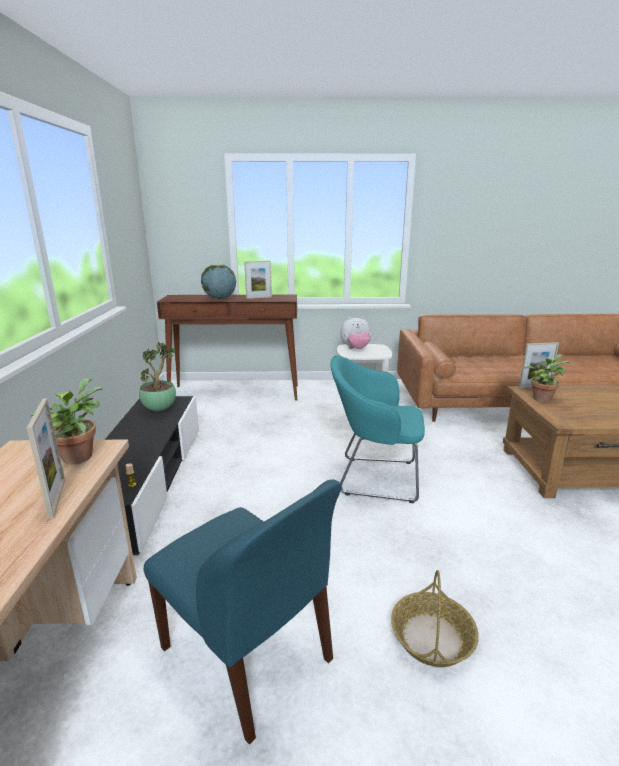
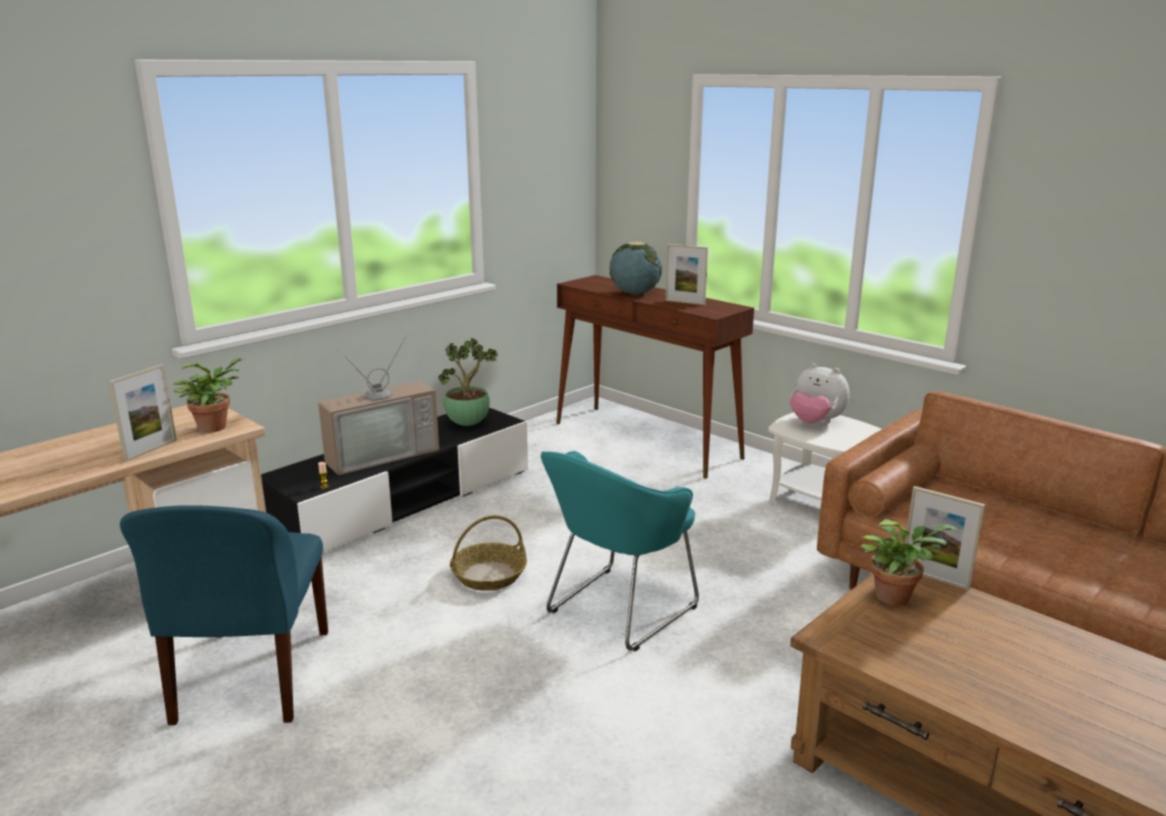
camera: 45 degrees right, 0 degrees up
(132, 447) = (380, 453): none -> television
(374, 477) = (616, 611): turquoise armchair -> turquoise armchair turned 105 degrees counterclockwise
(432, 638) = (381, 771): basket -> basket (488, 575)

